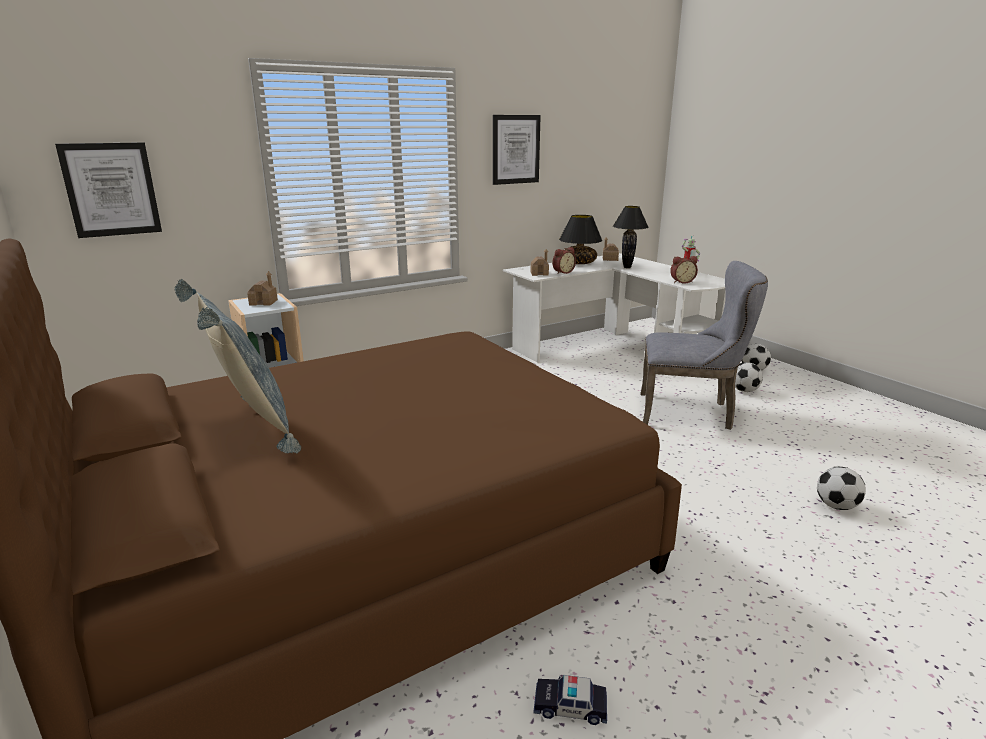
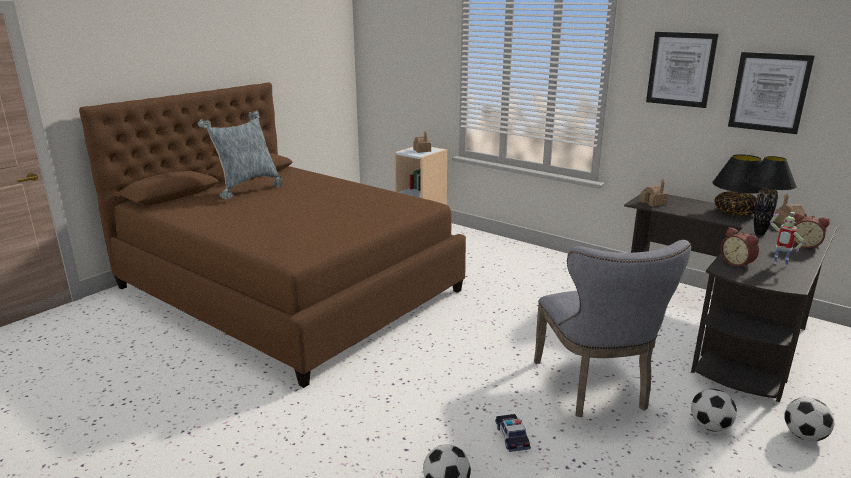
camera: 70 degrees right, 0 degrees up
(111, 189) = (390, 66): picture -> picture (769, 92)
(562, 272) = (676, 210): alarm clock -> alarm clock (804, 245)
(570, 707) = (179, 366): toy car -> toy car (512, 437)
(613, 349) = (724, 326): white desk -> black desk

